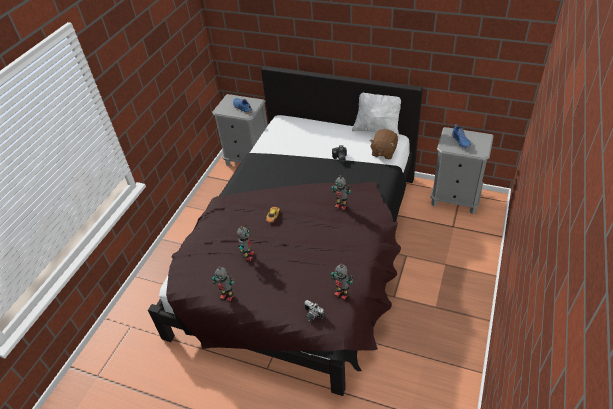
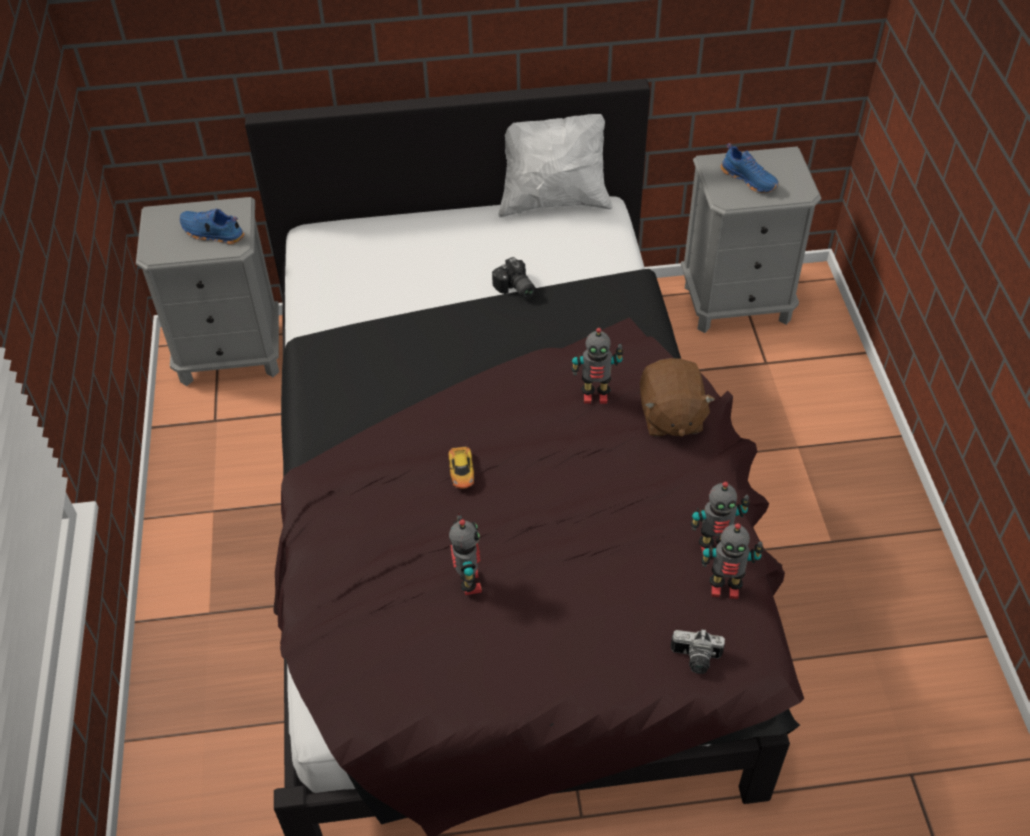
camera: 30 degrees left, 5 degrees up
(227, 296) = (483, 694): toy robot -> toy robot (713, 547)
(383, 152) = (598, 246): brown plush toy -> brown plush toy (670, 416)

